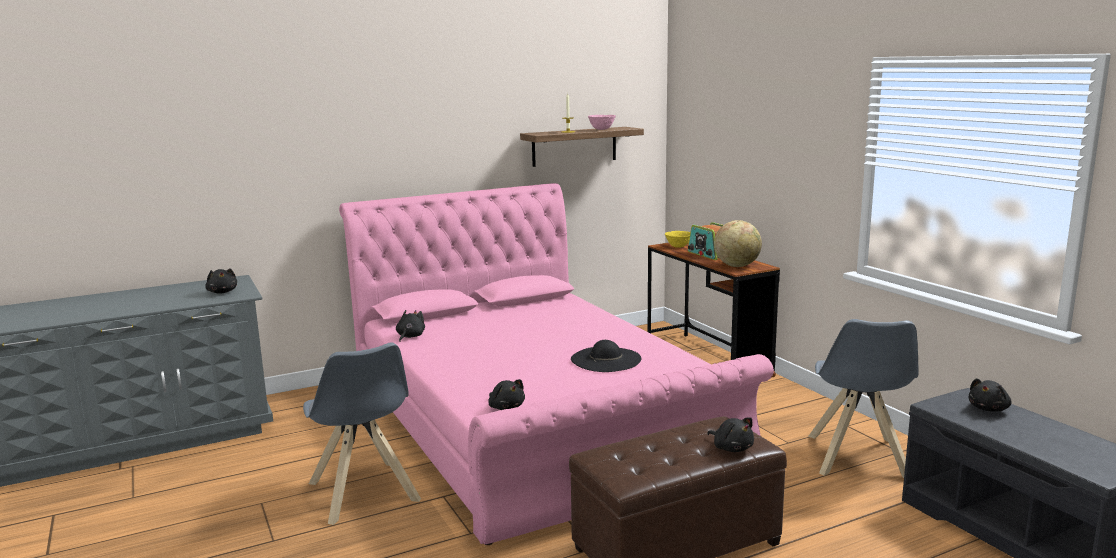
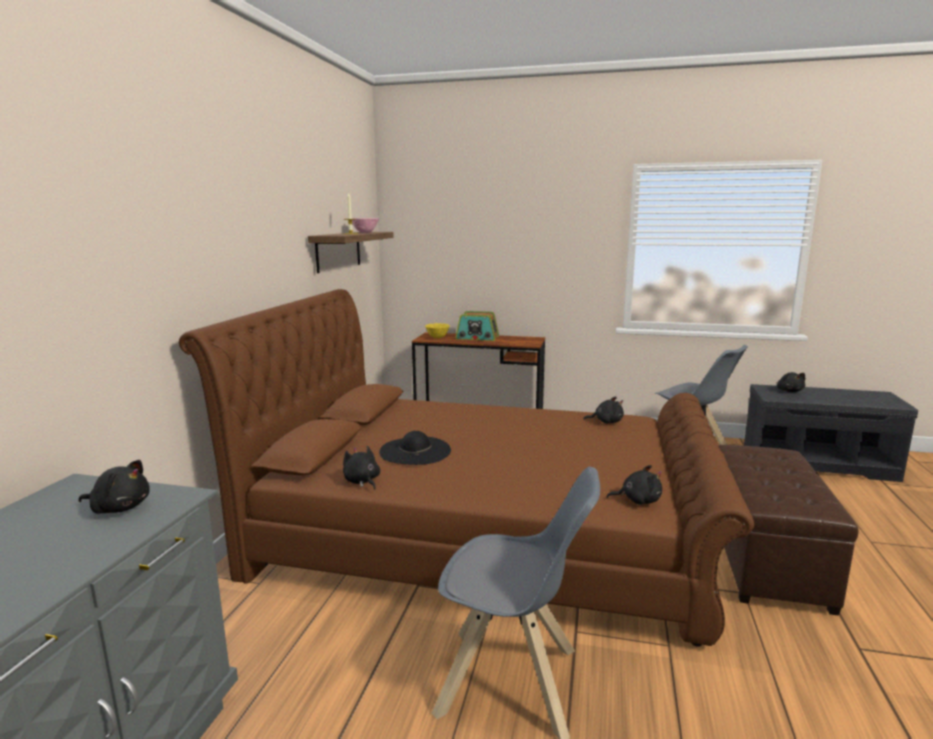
camera: 50 degrees left, 0 degrees up
(532, 422) = (481, 526): pink bed -> brown bed
(606, 359) = (573, 435): black hat -> black hat (415, 451)
(731, 448) = (790, 460): black plush toy -> black plush toy (606, 422)
(737, 266) = (520, 341): globe -> none

